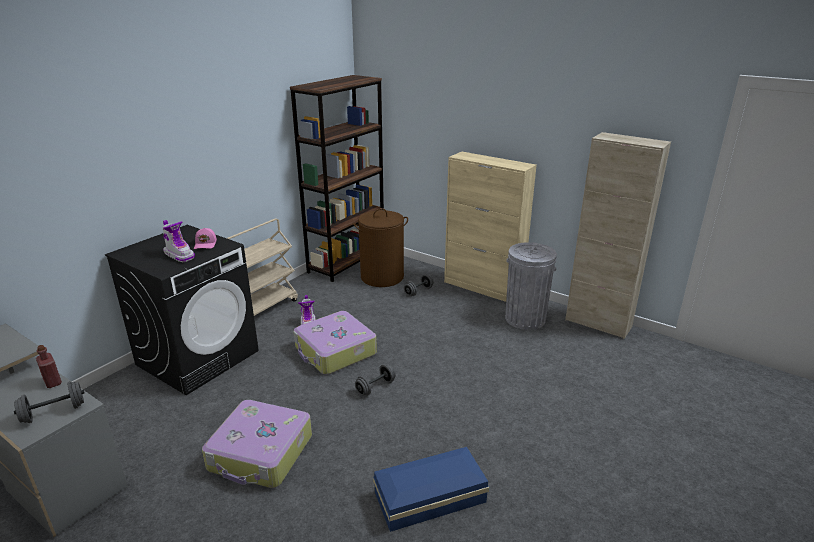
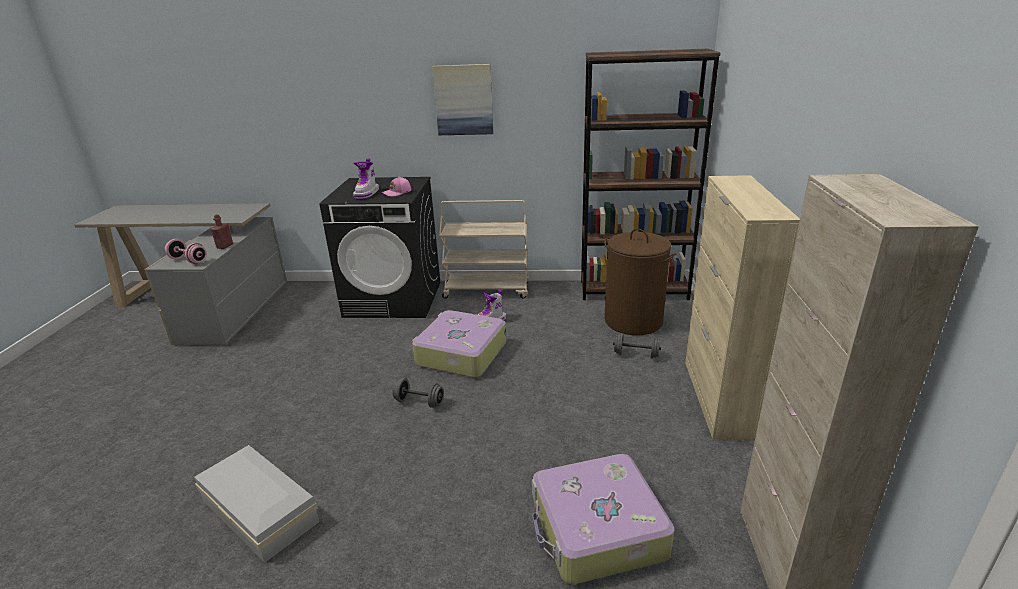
camera: 60 degrees right, 0 degrees up
(54, 412) = (188, 260): grey dumbbell -> pink dumbbell
(207, 142) = (464, 100): none -> picture
(261, 453) = (285, 382): suitcase -> suitcase (596, 530)
(428, 496) = (260, 509): blue storage box -> white storage box
(525, 319) = (687, 465): grey trash can -> none

